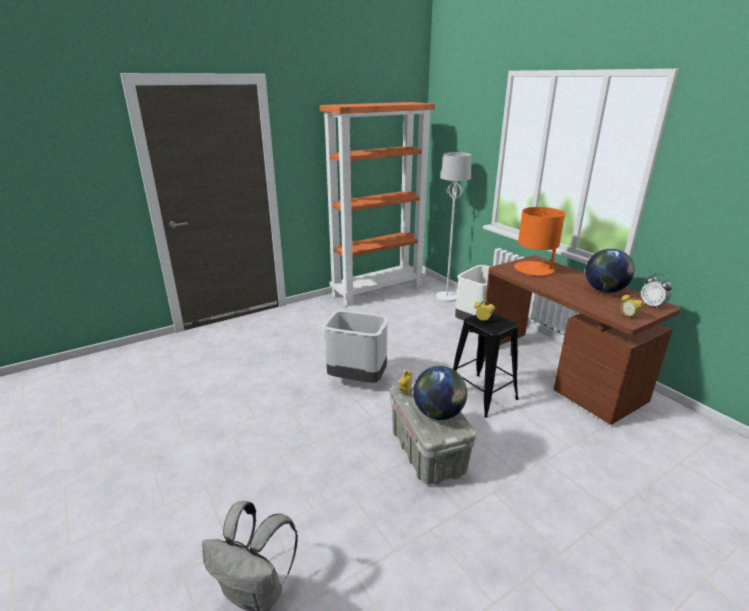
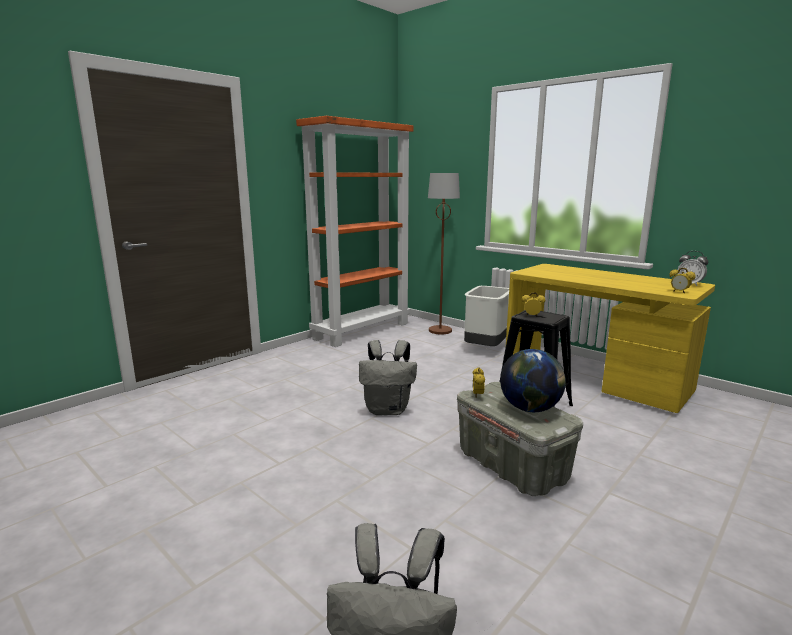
camera: 15 degrees left, 10 degrees down
(358, 379) = (388, 410): grey trash can -> grey backpack
(447, 297) = (440, 330): white floor lamp -> brown floor lamp
(534, 269) = (555, 271): orange table lamp -> none
(558, 374) = (594, 380): brown desk -> yellow desk
(605, 290) = (636, 279): globe -> none

